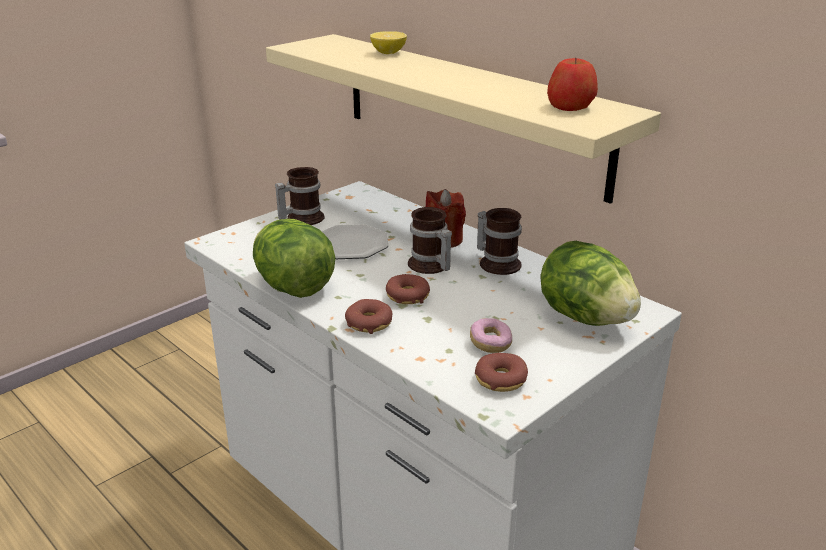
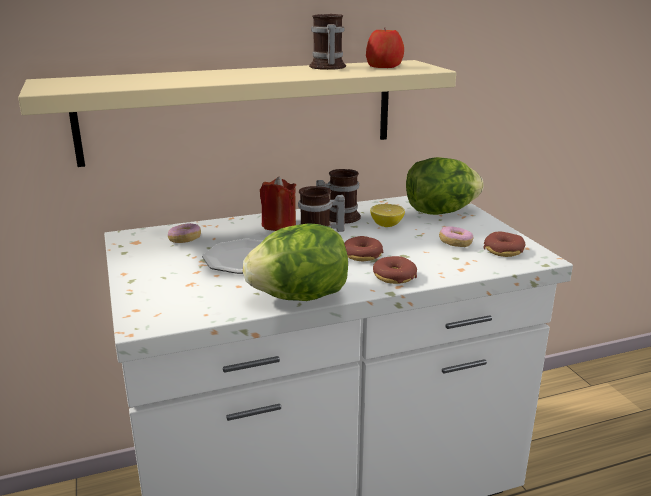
camera: 65 degrees left, 5 degrees down
(301, 218) = (152, 270): mug -> mug (326, 67)
(369, 212) = (185, 240): none -> donut
(388, 53) = (150, 75): lemon -> lemon (387, 225)

